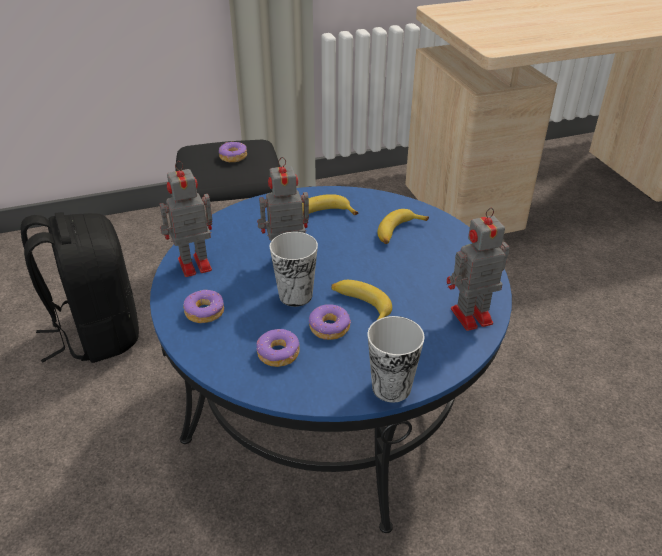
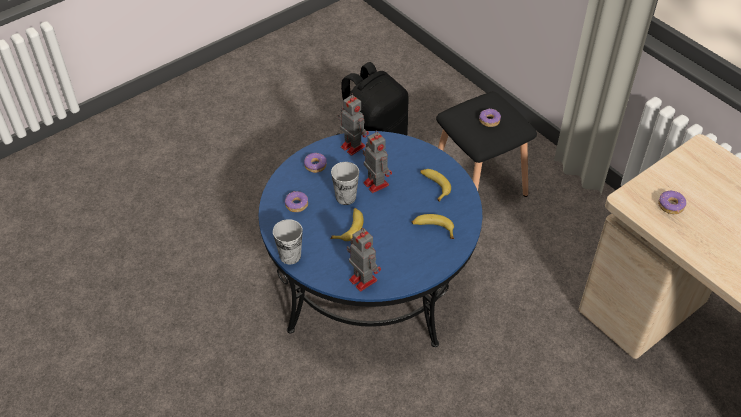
camera: 70 degrees right, 10 degrees up
(330, 328) = (325, 219): donut -> donut (670, 206)

